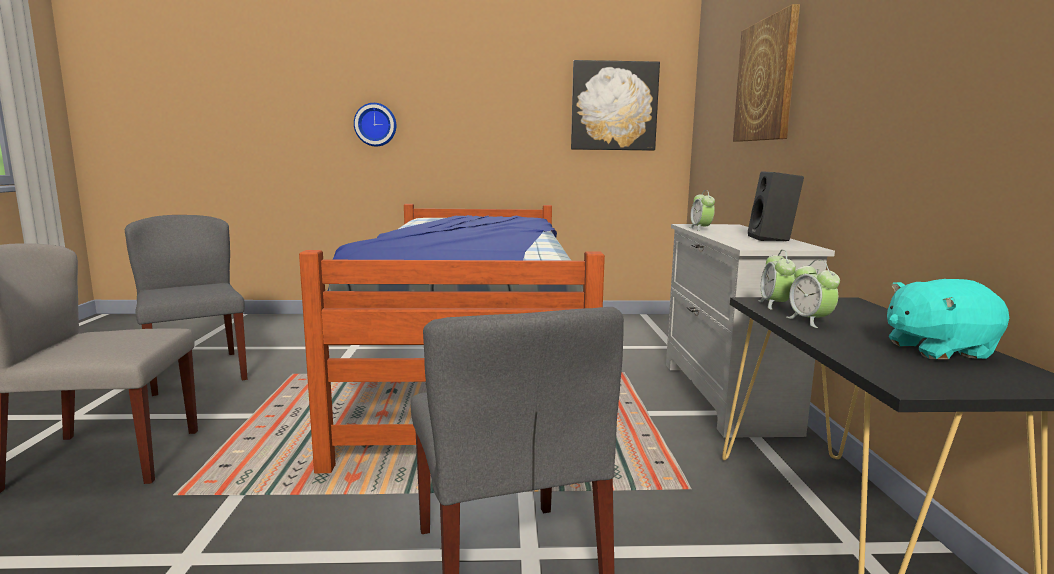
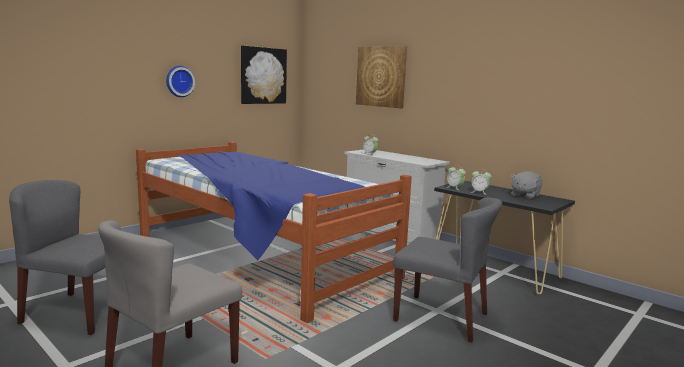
camera: 45 degrees left, 0 degrees up
(375, 124) = (107, 87): wall clock -> wall clock (179, 81)
(773, 239) = (414, 157): black speaker -> none
(937, 350) = (524, 195): turquoise plush toy -> grey plush toy

